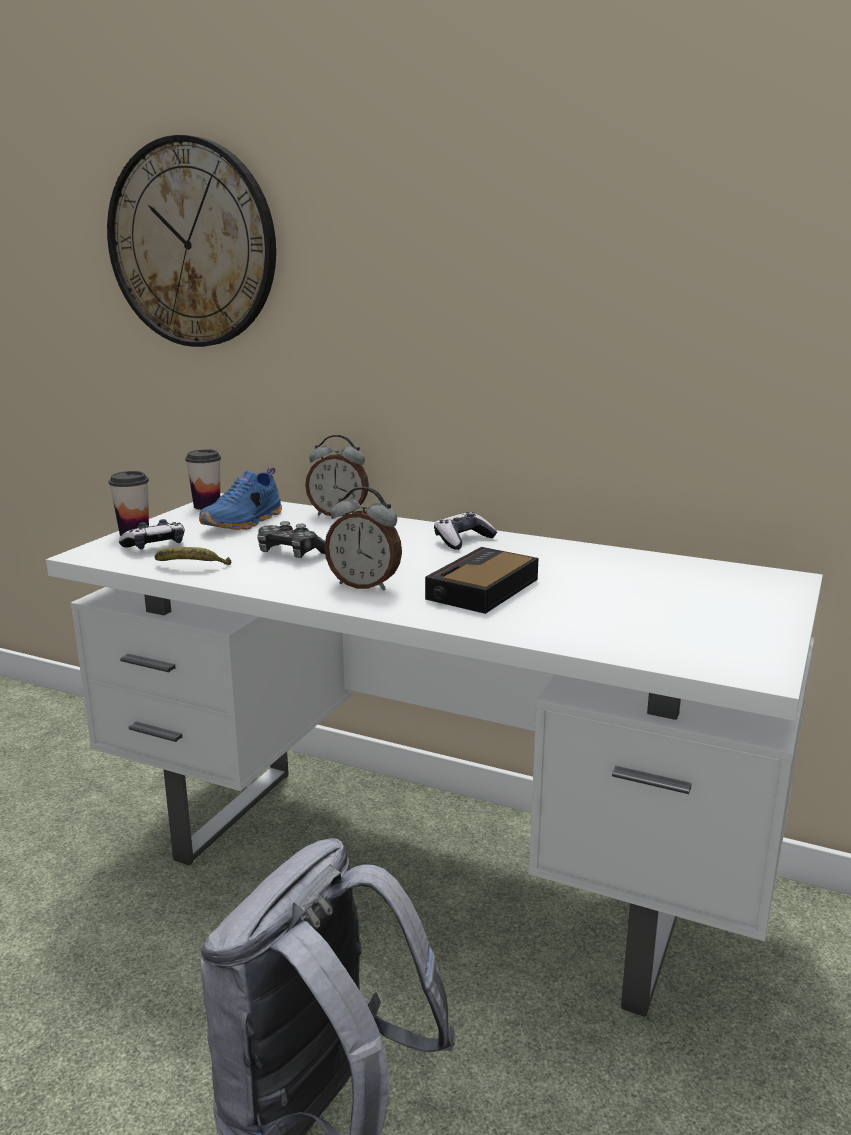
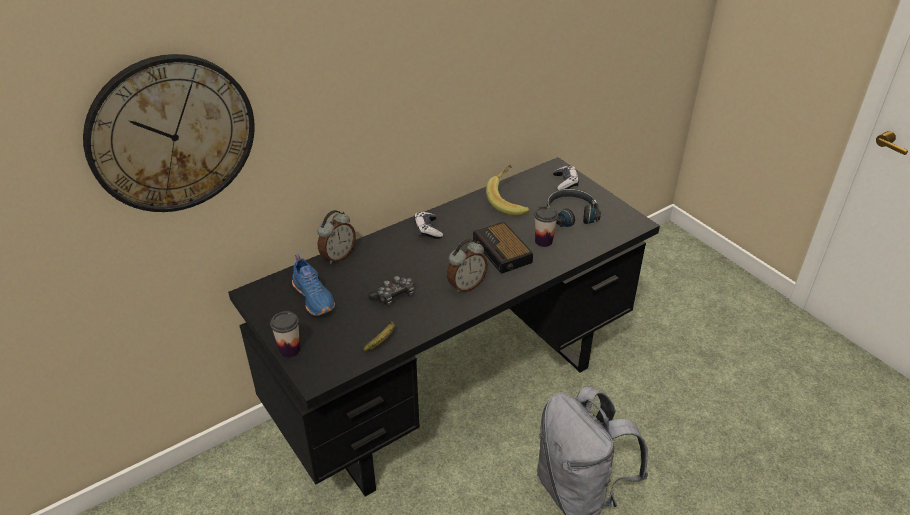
camera: 60 degrees left, 20 degrees up
(155, 546) = (327, 346): game controller -> game controller (565, 183)
(207, 506) = (260, 304): cup -> cup (543, 241)
(428, 870) = (454, 392): white desk -> black desk
(623, 568) = (510, 201): none -> banana
(674, 614) = (570, 213): none -> black headphones

